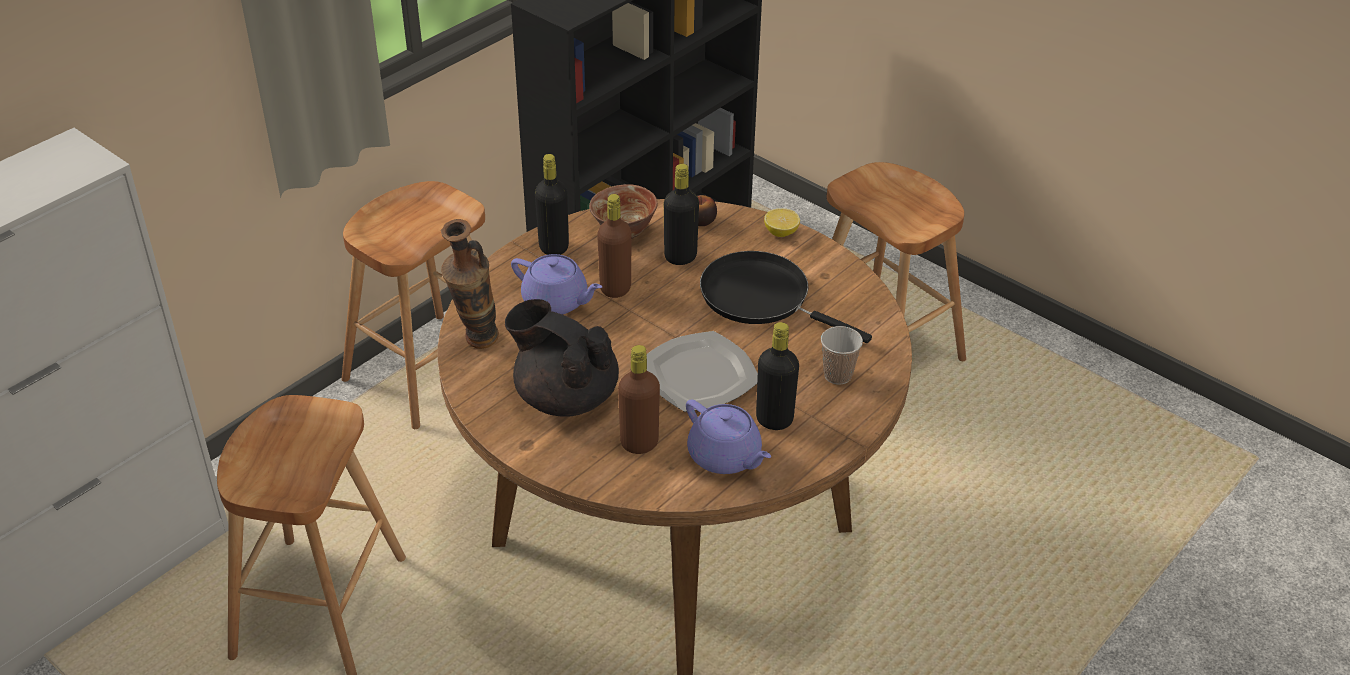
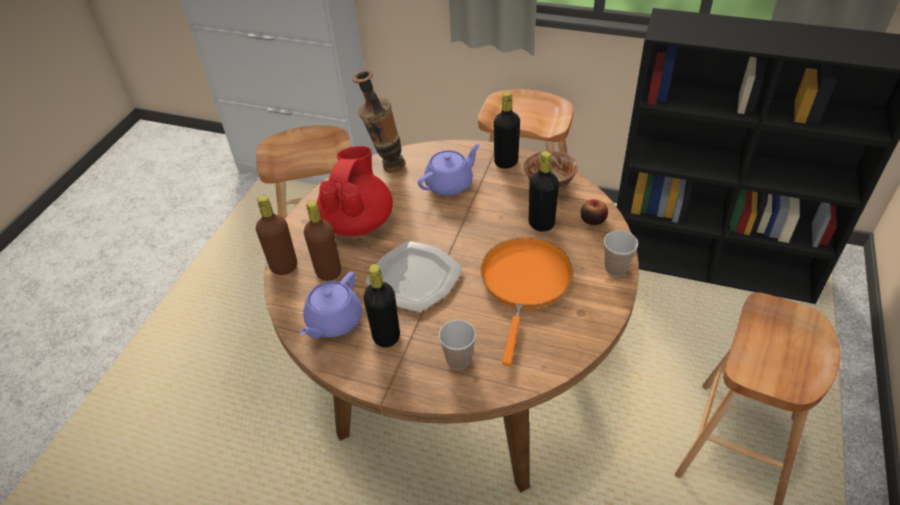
camera: 70 degrees right, 5 degrees up
(556, 302) = (450, 184): purple teapot -> purple teapot turned 135 degrees counterclockwise
(565, 396) = (358, 221): black teapot -> red teapot
(615, 288) = (482, 205): brown bottle -> brown bottle (284, 267)
(761, 297) = (525, 283): black frying pan -> orange frying pan
(781, 232) = (616, 268): lemon -> cup

